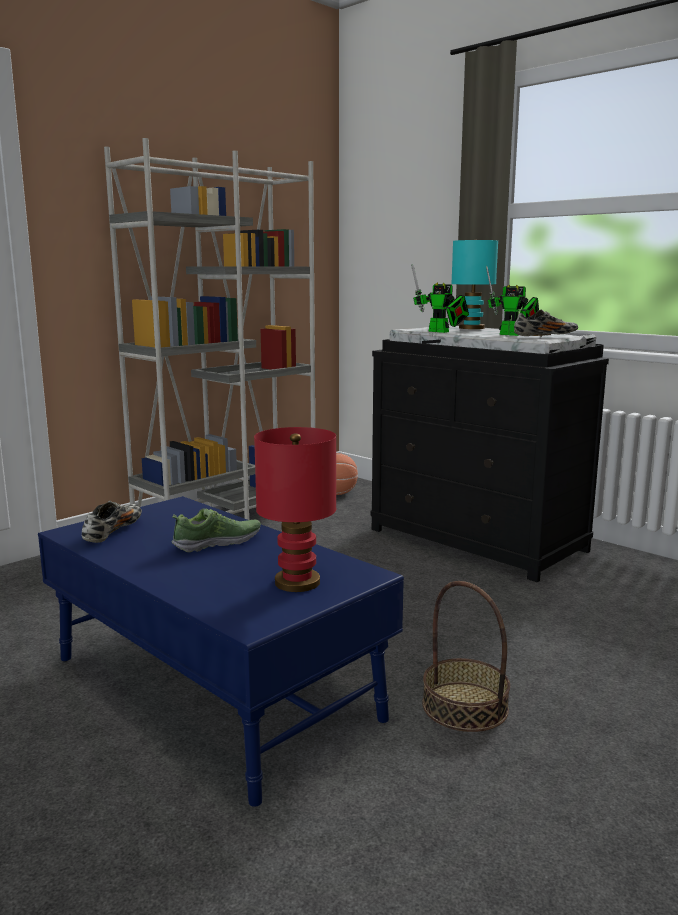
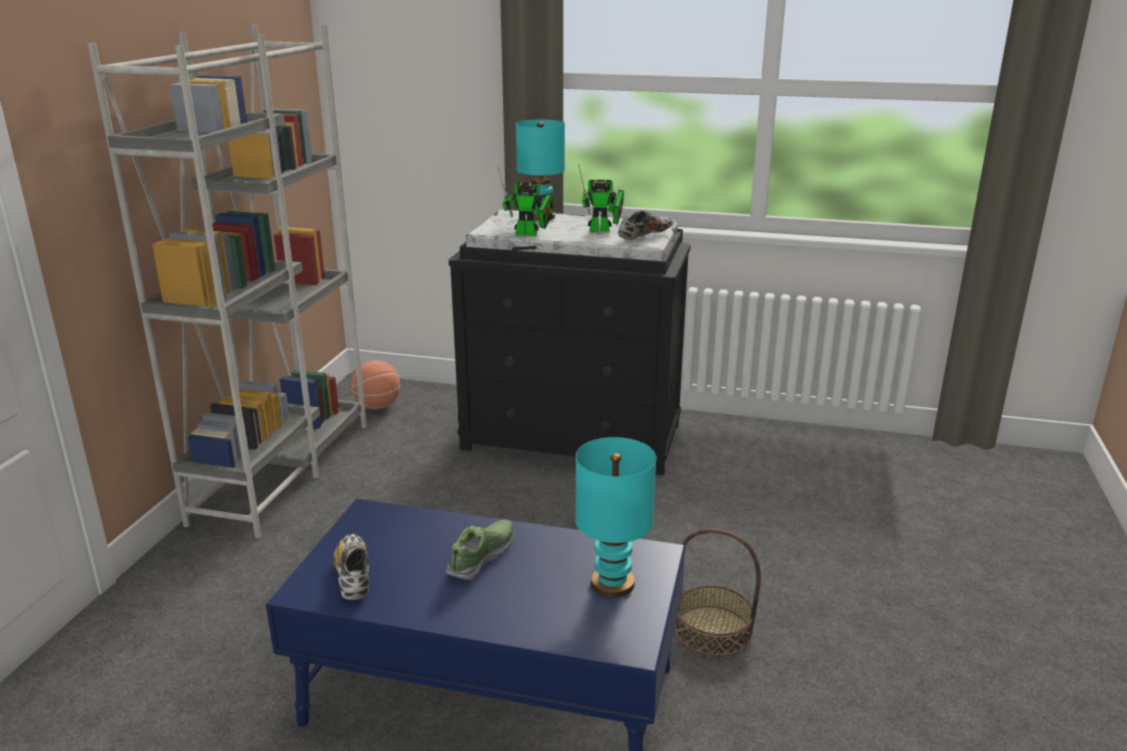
camera: 30 degrees left, 10 degrees up
(298, 583) = (613, 584): red table lamp -> turquoise table lamp

